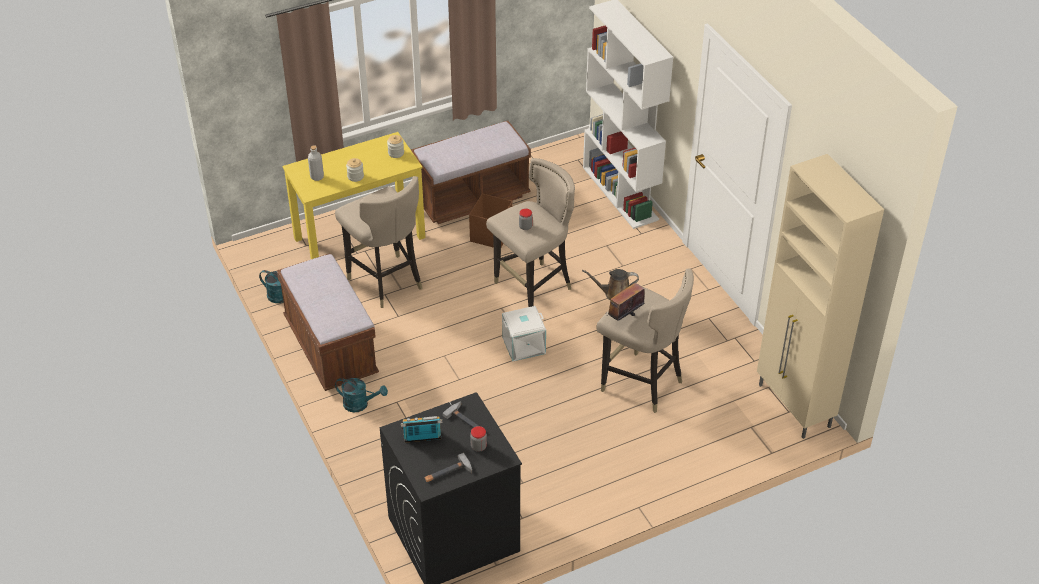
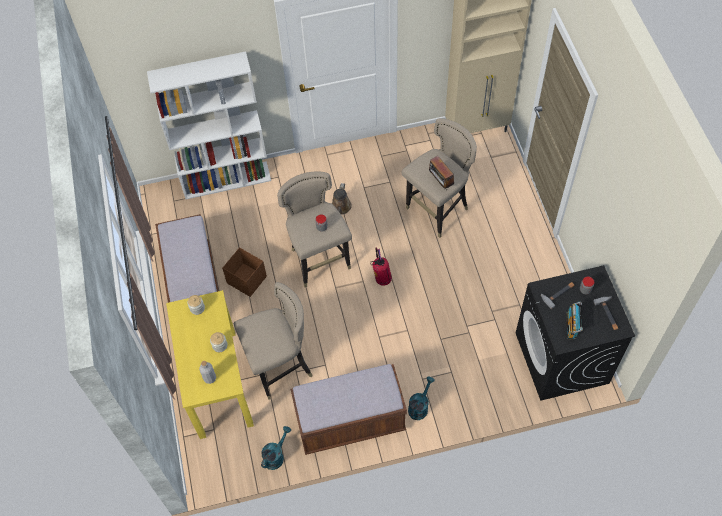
camera: 75 degrees left, 15 degrees up
(523, 346) = (382, 279): white storage box -> fire extinguisher

